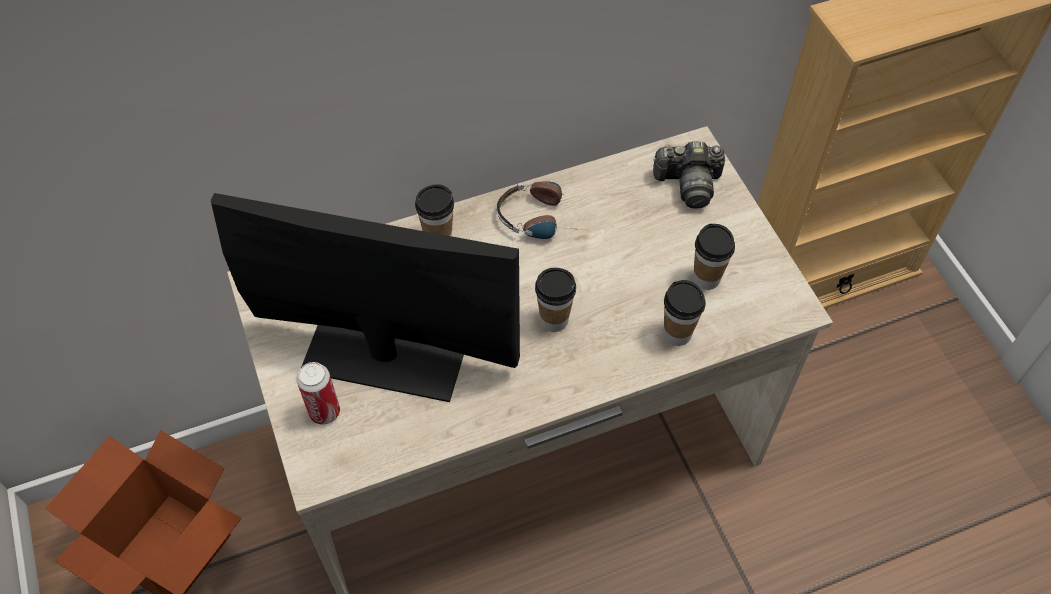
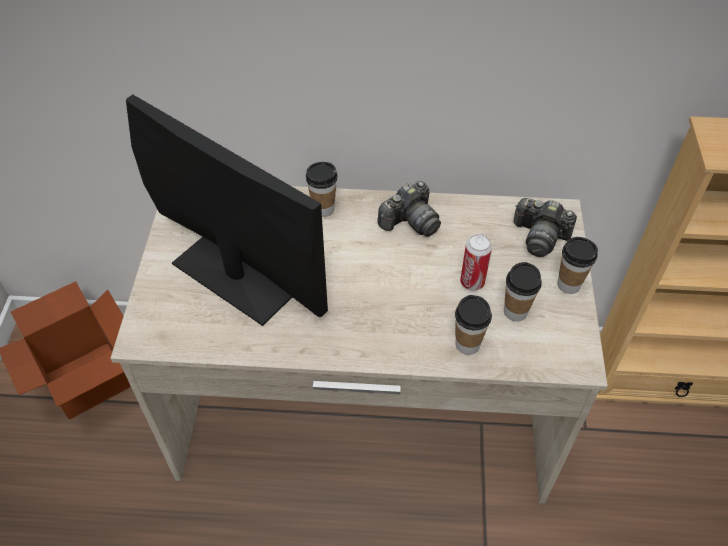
camera: 25 degrees right, 5 degrees down
(324, 412) = (171, 297): can -> can (472, 282)
(543, 217) = (410, 221): headphones -> camera
(554, 320) = (375, 297): cup -> cup (568, 284)

